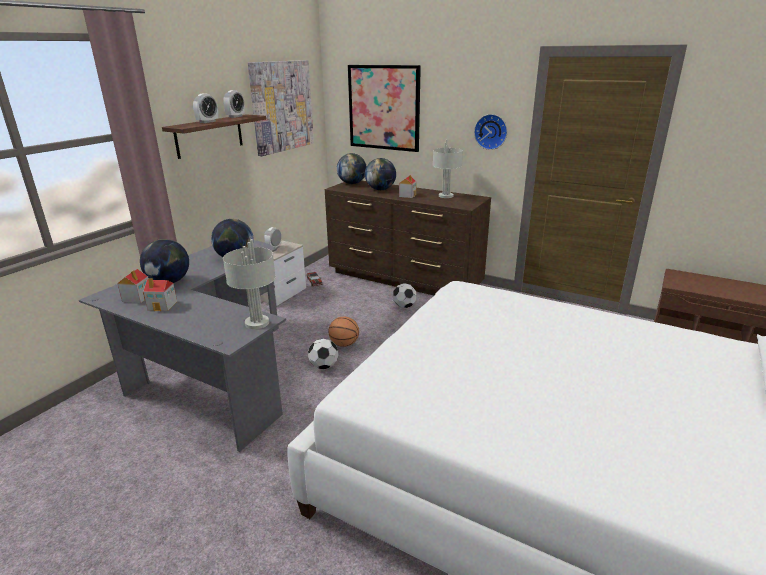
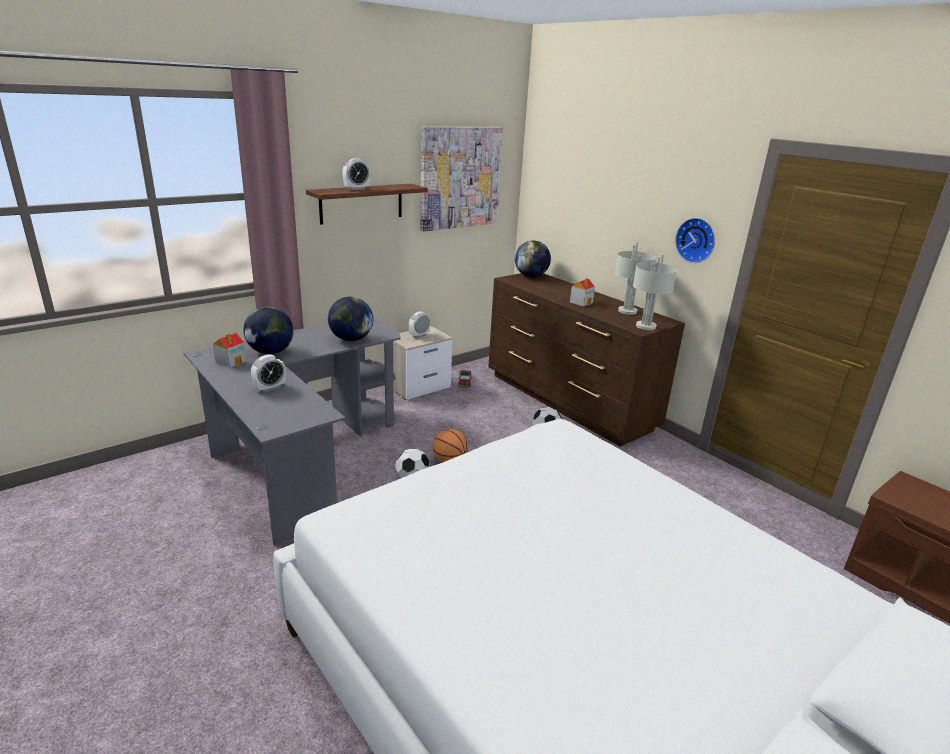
camera: 20 degrees right, 0 degrees up
(163, 305) = (246, 375): toy house -> none
(235, 116) = (394, 185): alarm clock -> alarm clock (270, 388)
(256, 323) = (313, 415): grey table lamp -> grey table lamp (645, 326)
(380, 189) = (556, 289): globe -> none
(384, 108) = (581, 192): picture -> none

